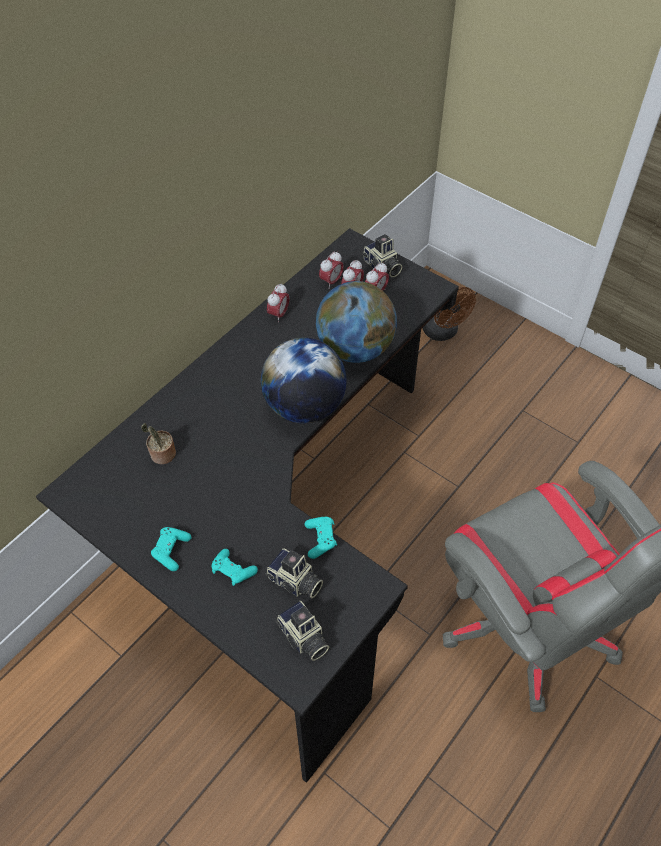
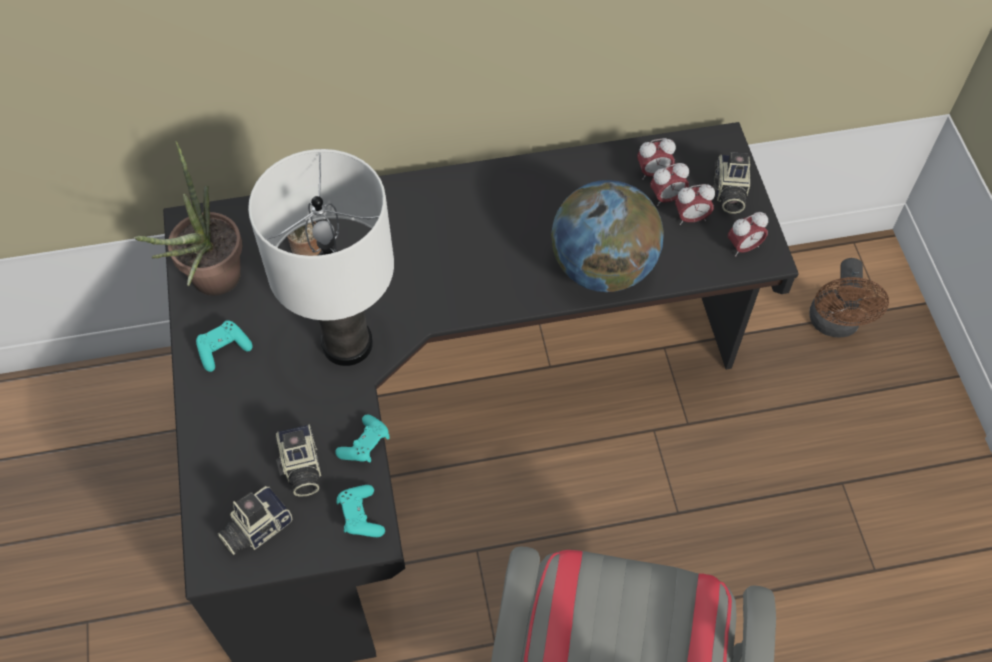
camera: 40 degrees right, 5 degrees up
(122, 519) = (212, 285): none -> potted plant
(233, 571) = (257, 412): turquoise game controller -> turquoise game controller (360, 516)
(248, 491) = (346, 344): none -> white table lamp
(279, 314) = (559, 174): alarm clock -> alarm clock (743, 247)
(303, 638) = (255, 528): camera -> camera turned 45 degrees clockwise
(305, 406) = (487, 294): globe -> none

